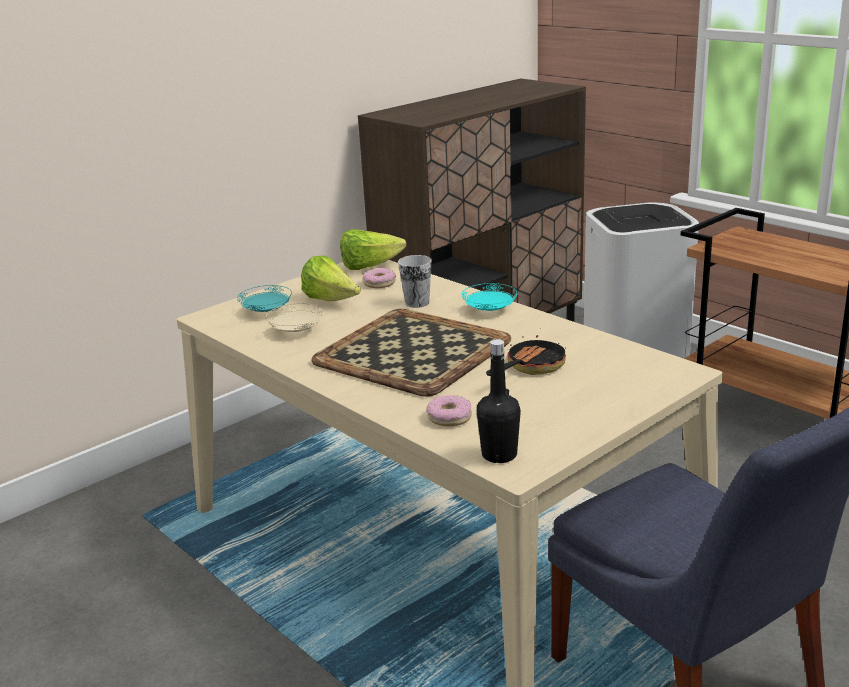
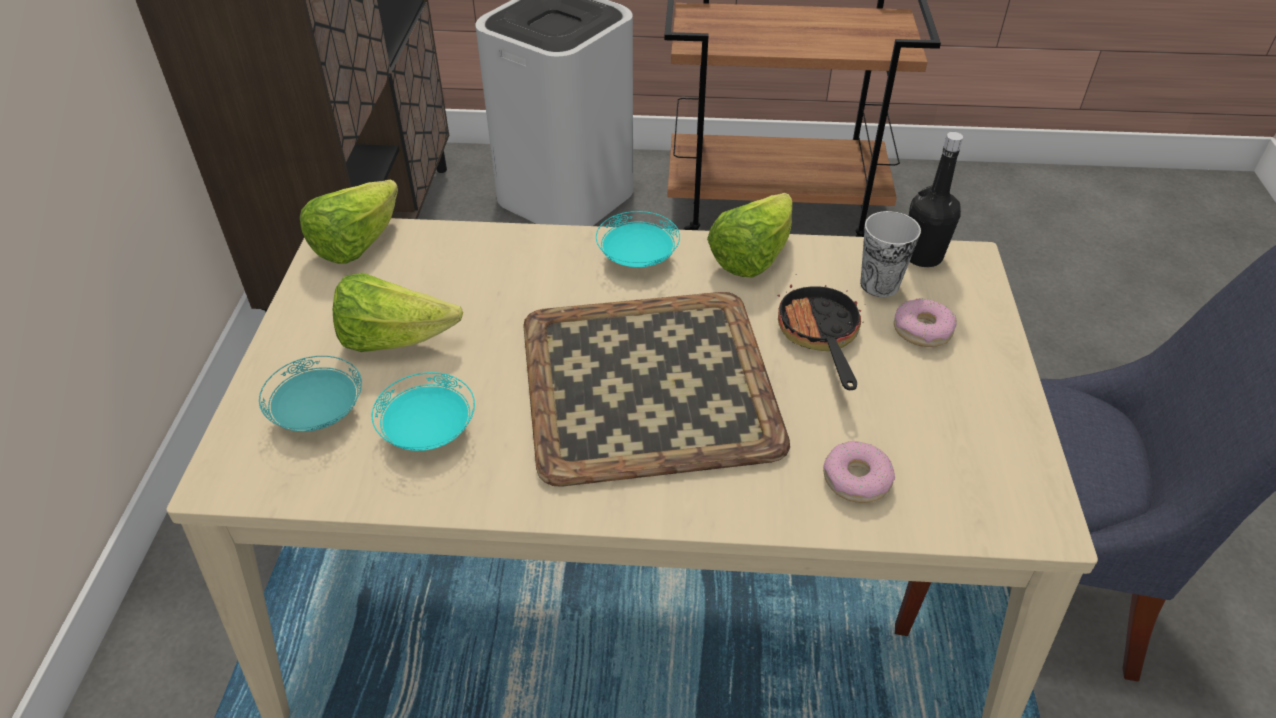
camera: 45 degrees left, 20 degrees up
(297, 331) = (429, 430): beige plate -> turquoise plate
(379, 283) = (418, 271): donut -> donut (922, 330)
(417, 303) = (525, 286): cup -> cup (879, 284)
(499, 455) = (993, 508): black bottle -> black bottle (923, 256)
(552, 329) = (751, 257): none -> lettuce

